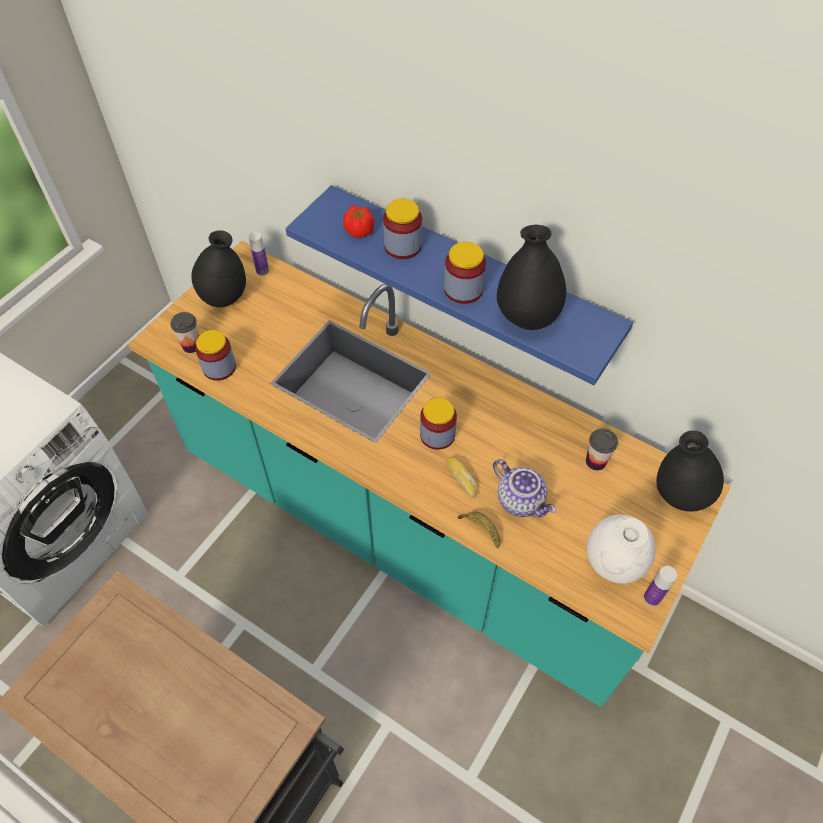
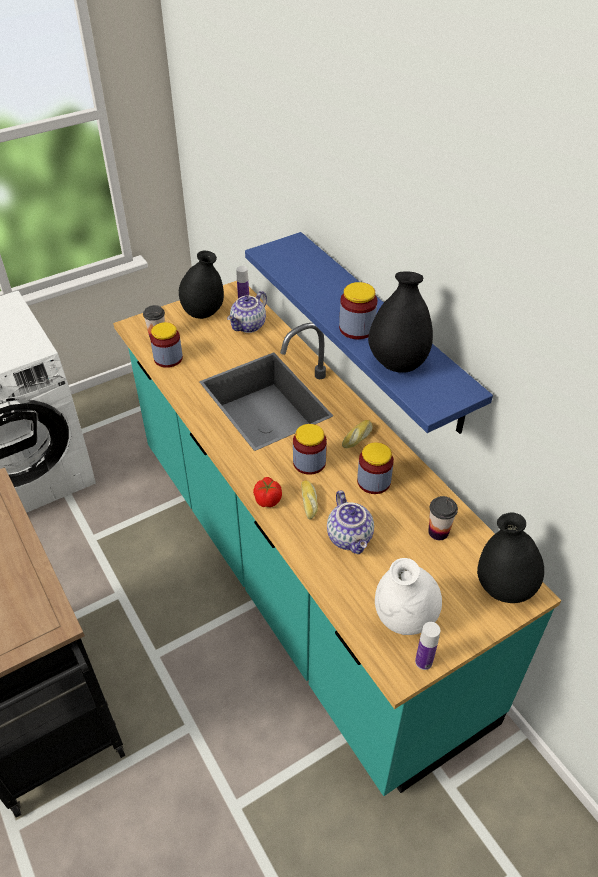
camera: 25 degrees right, 10 degrees down
(284, 297) = (249, 326): none -> teapot
(359, 231) = (300, 266): tomato -> tomato (268, 499)
(402, 246) = (328, 286): jar -> jar (373, 481)
(468, 389) = (358, 438): none -> bread
(481, 529) = (301, 546): banana -> none

